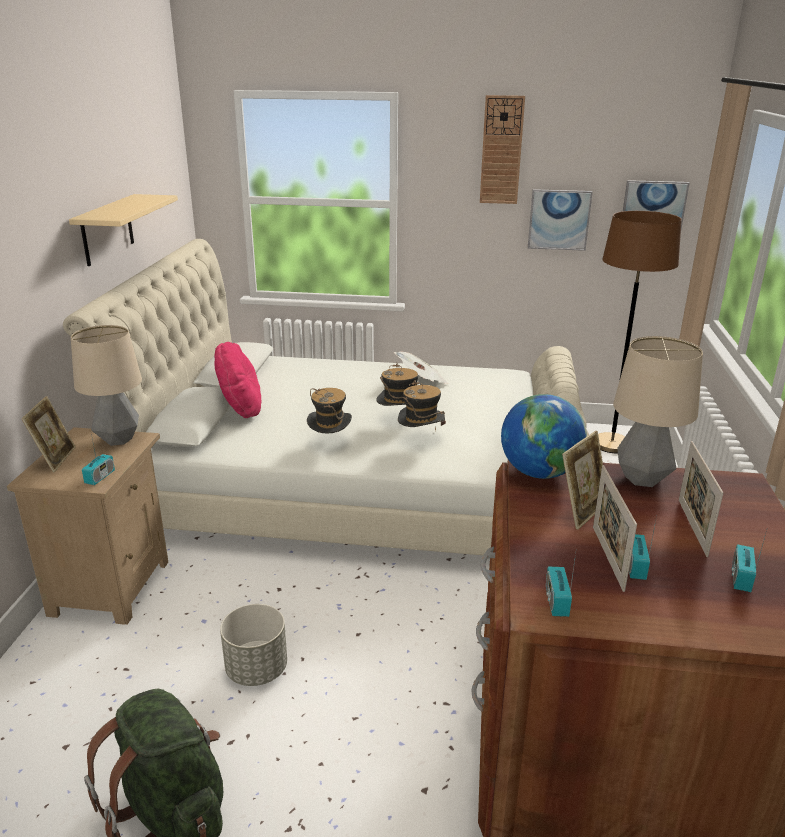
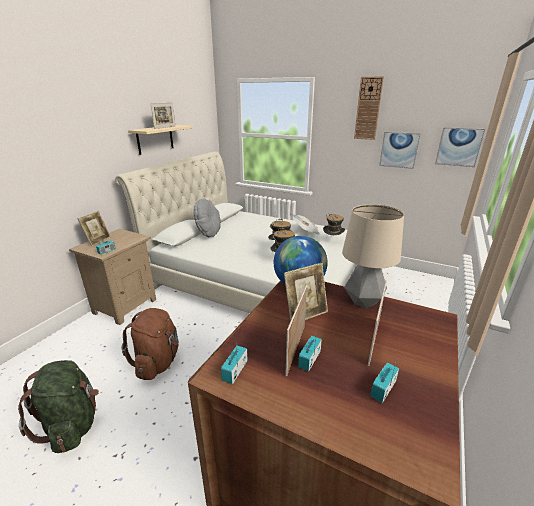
camera: 20 degrees right, 0 degrees up
(118, 439) = (131, 236): table lamp -> none
(133, 205) = (165, 127): none -> picture frame
(241, 412) = (208, 234): pink pillow -> grey pillow
(256, 669) = (158, 362): grey planter -> brown backpack
(330, 443) = (237, 254): hat -> hat (332, 241)
(611, 444) = (416, 283): brown floor lamp -> none

